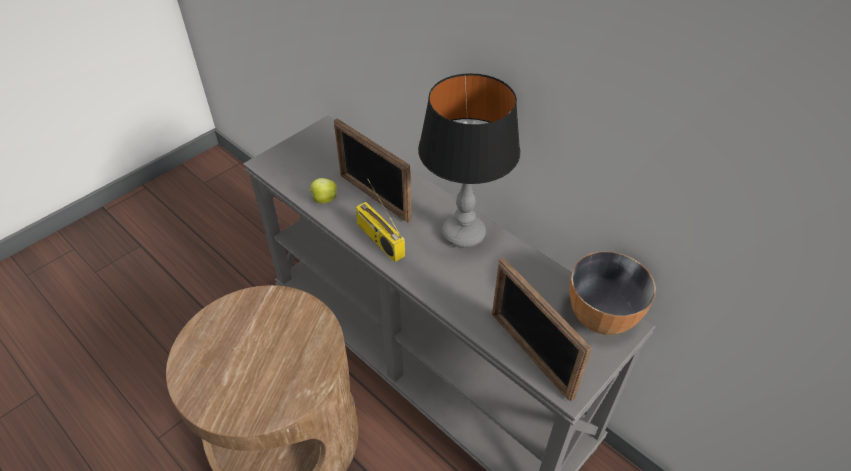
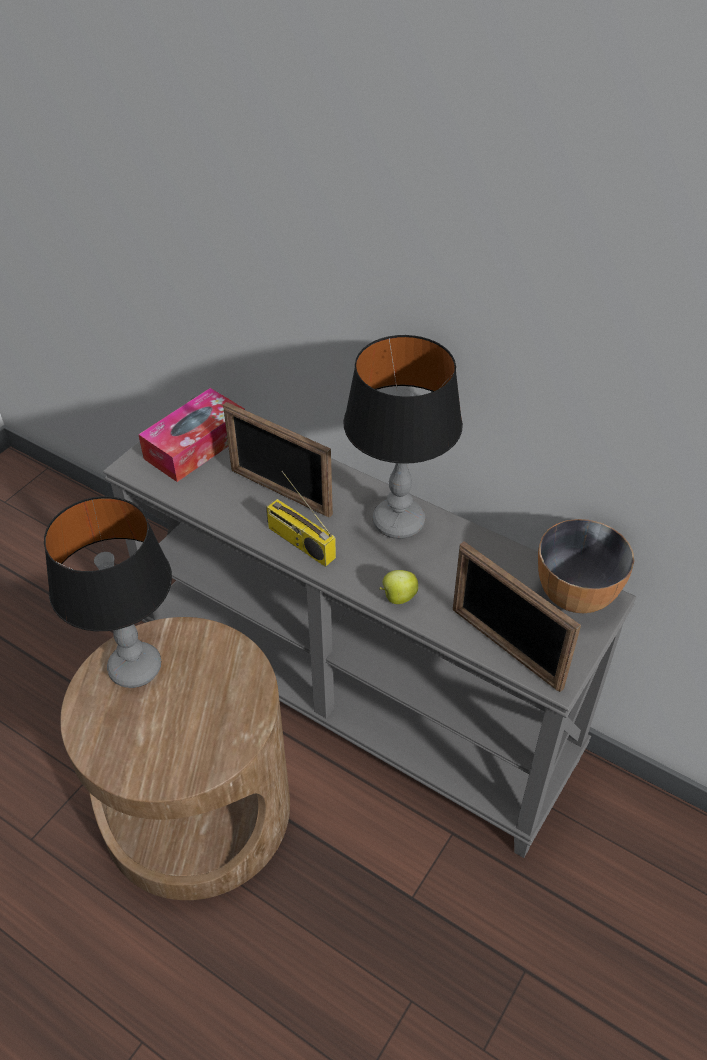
camera: 10 degrees left, 0 degrees up
(237, 322) = (135, 668): none -> table lamp
(318, 153) = (196, 446): none -> tissue box
(324, 199) = (219, 503): apple -> apple (398, 597)

